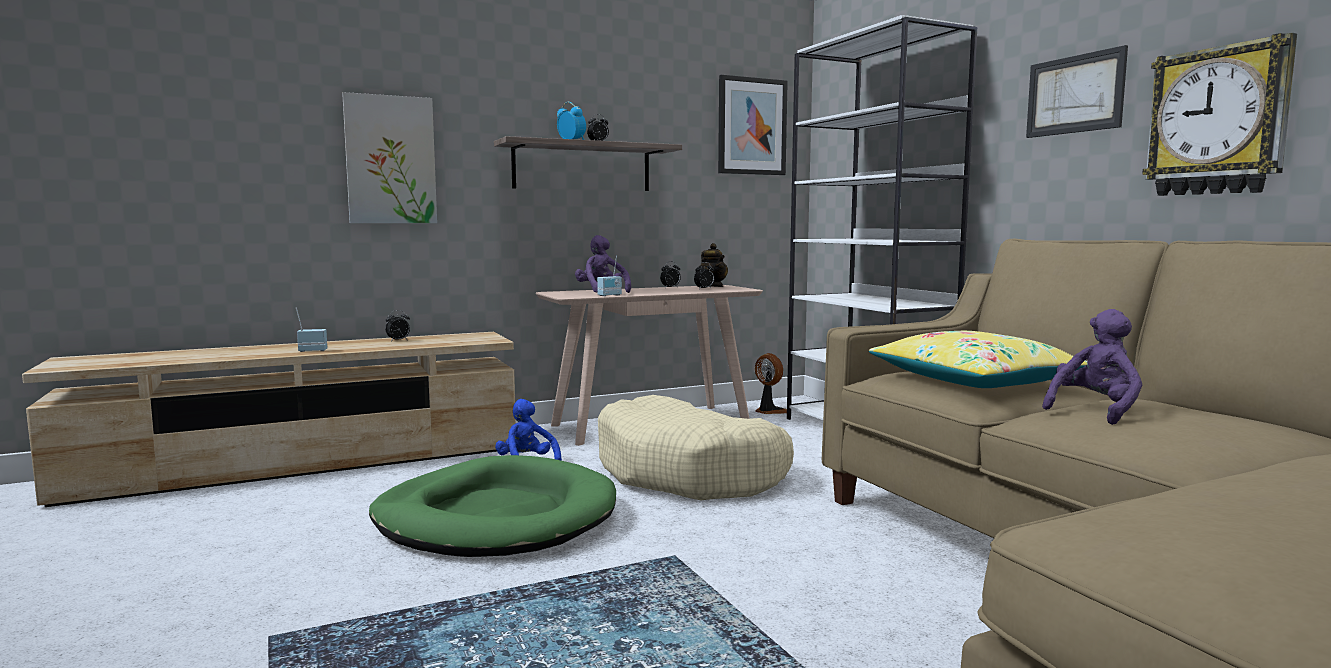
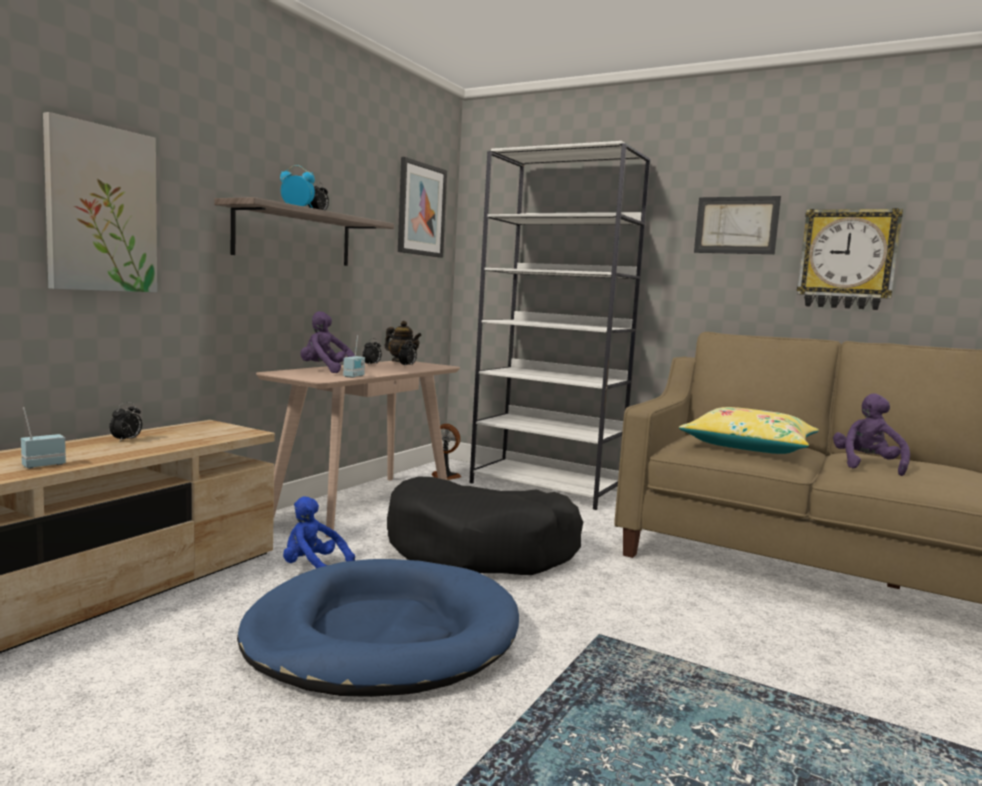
camera: 35 degrees left, 0 degrees up
(496, 517) = (382, 636): green dog bed -> blue dog bed
(690, 474) = (480, 550): beige dog bed -> black dog bed

